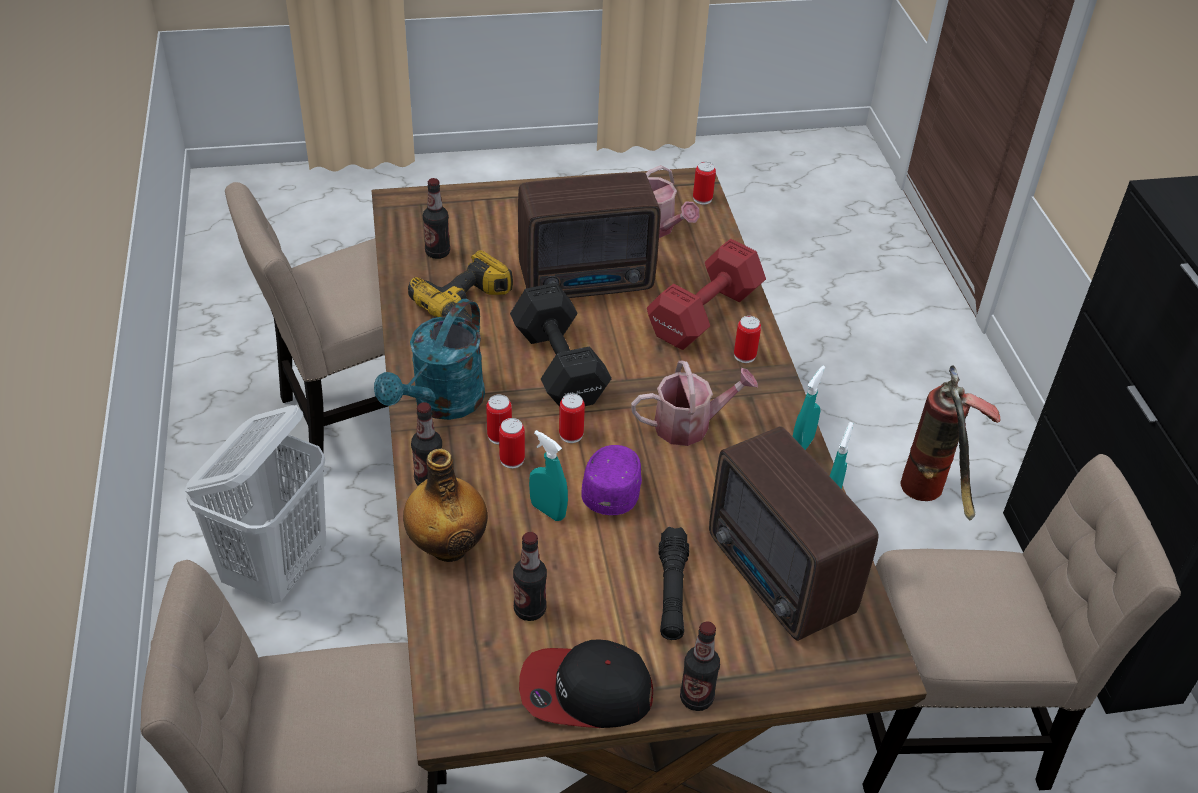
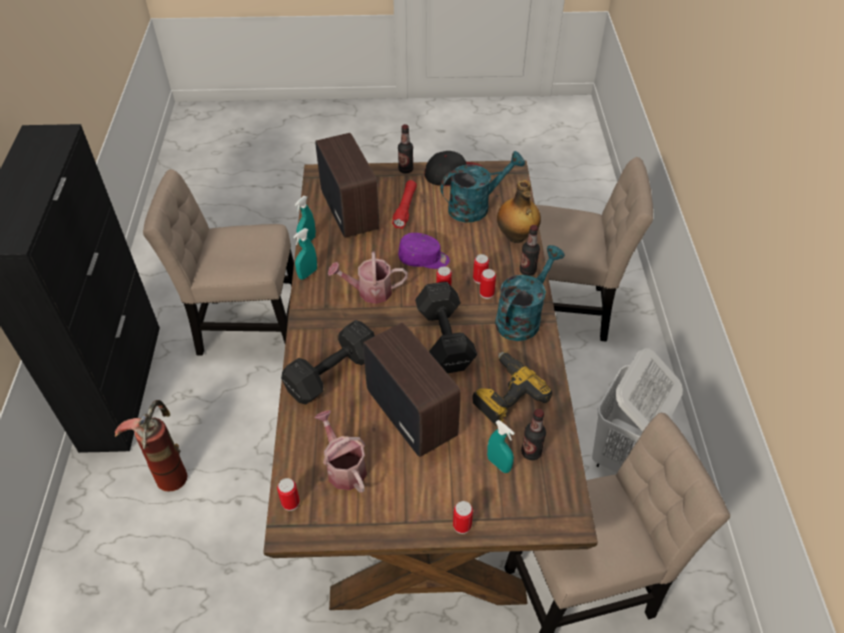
camera: 170 degrees left, 5 degrees up
(530, 609) = (475, 206): bottle -> turquoise watering can
(548, 510) = (462, 250): turquoise spray bottle -> turquoise spray bottle (499, 464)
(589, 281) = (411, 411): radio -> radio turned 60 degrees clockwise
(613, 487) = (424, 259): purple cap -> purple cap turned 105 degrees counterclockwise
(672, 591) = (405, 208): black flashlight -> red flashlight
(702, 315) = (335, 373): red dumbbell -> black dumbbell
(744, 355) = (317, 337): can -> can (462, 525)

